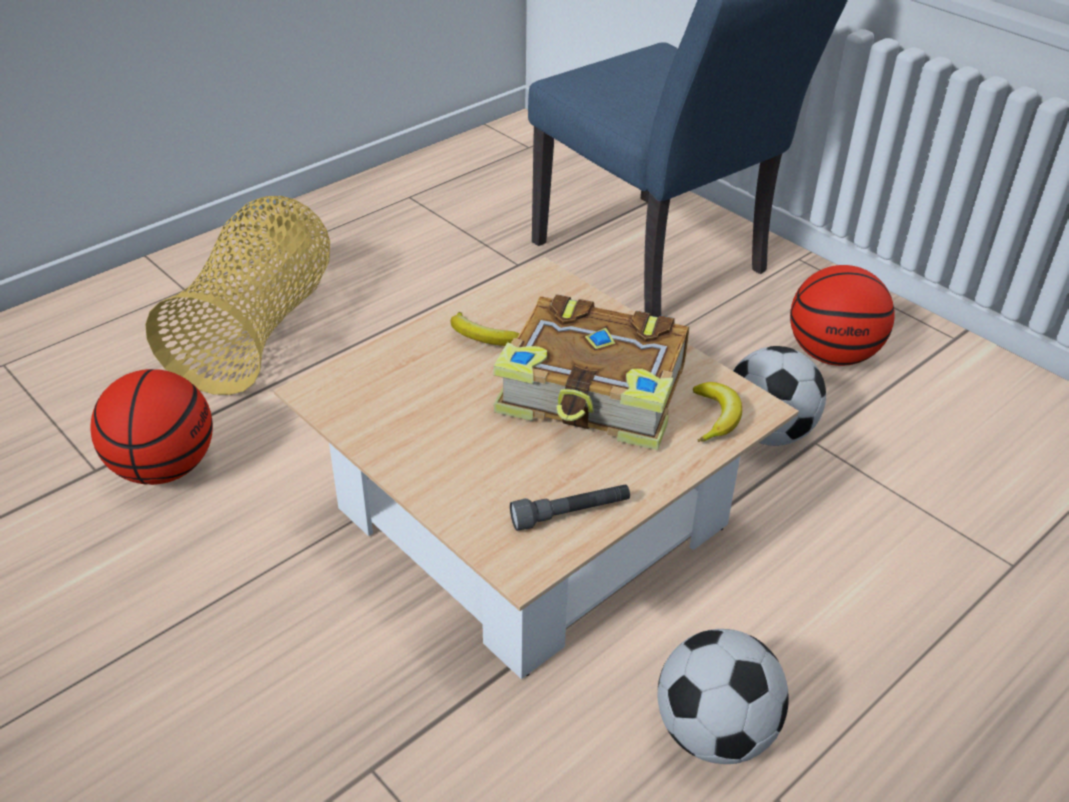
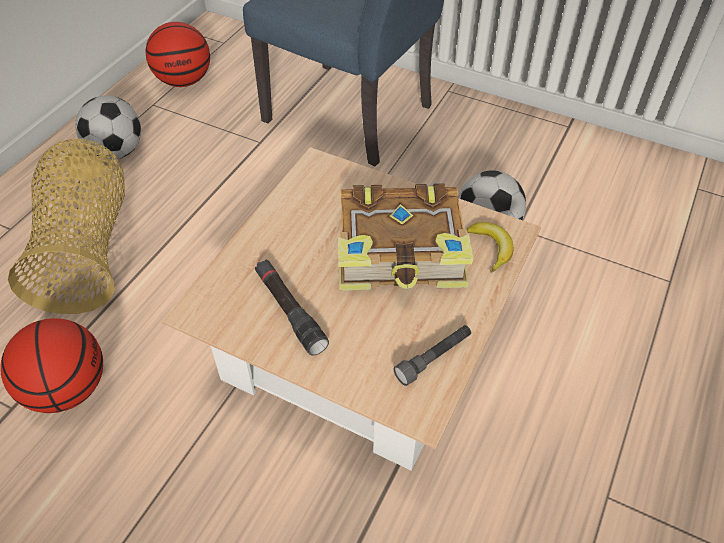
camera: 20 degrees left, 10 degrees up
(423, 418) = (290, 311): none -> black flashlight
(483, 338) = (299, 229): banana -> none
(714, 732) = (549, 463): football -> football (117, 152)
(832, 354) = (500, 159): basketball -> basketball (184, 81)

